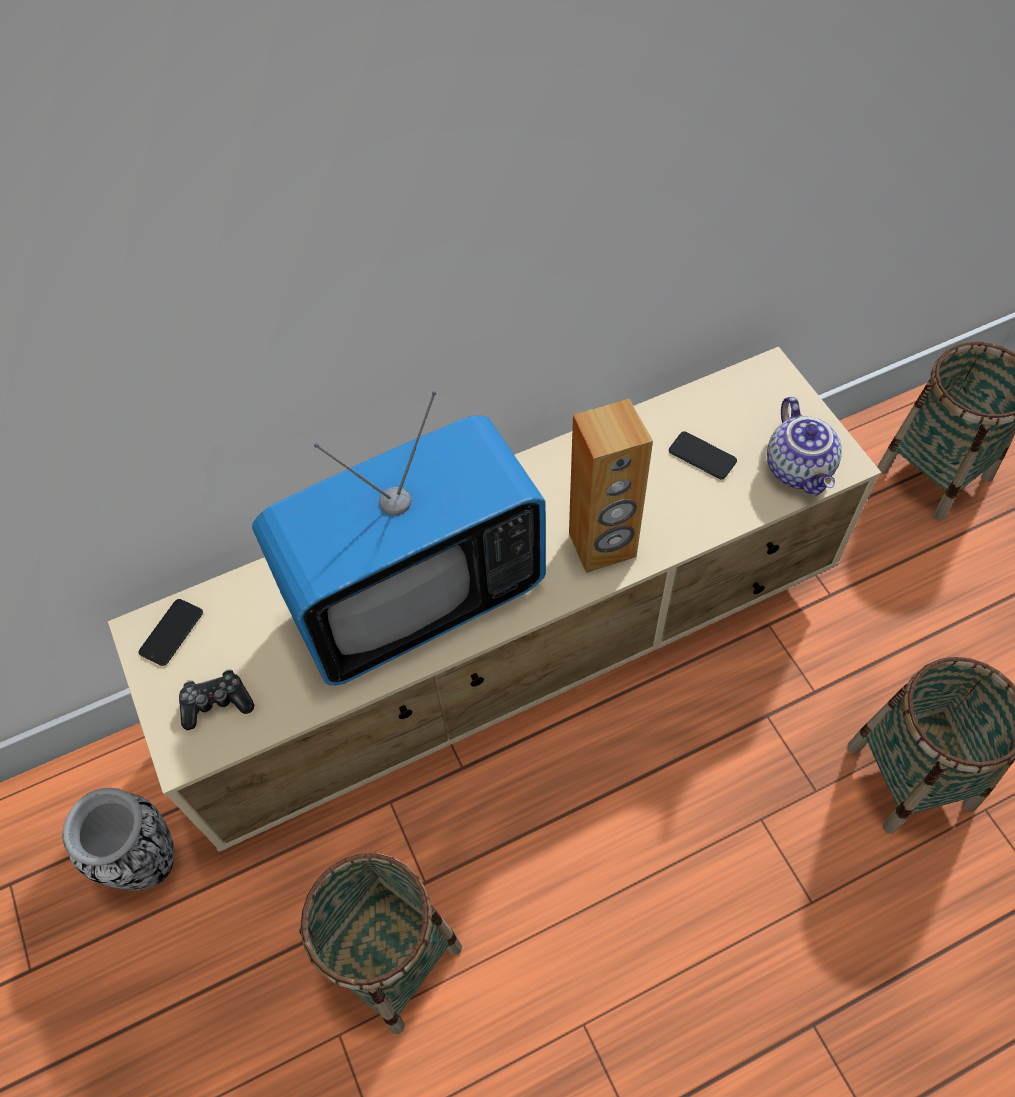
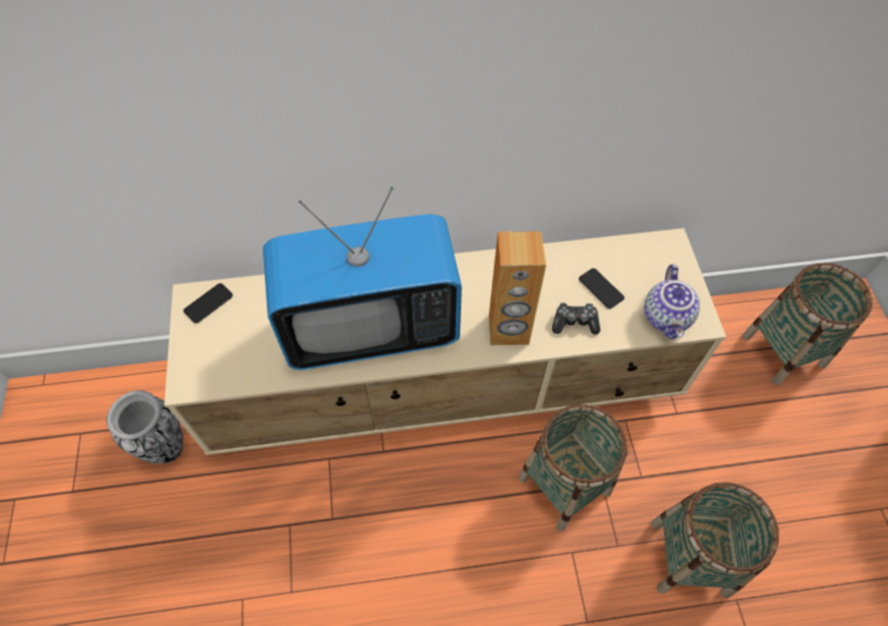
camera: 15 degrees right, 0 degrees up
(217, 703) = (219, 357): game controller -> game controller (574, 322)
(390, 957) = (292, 560): basket -> basket (564, 485)

